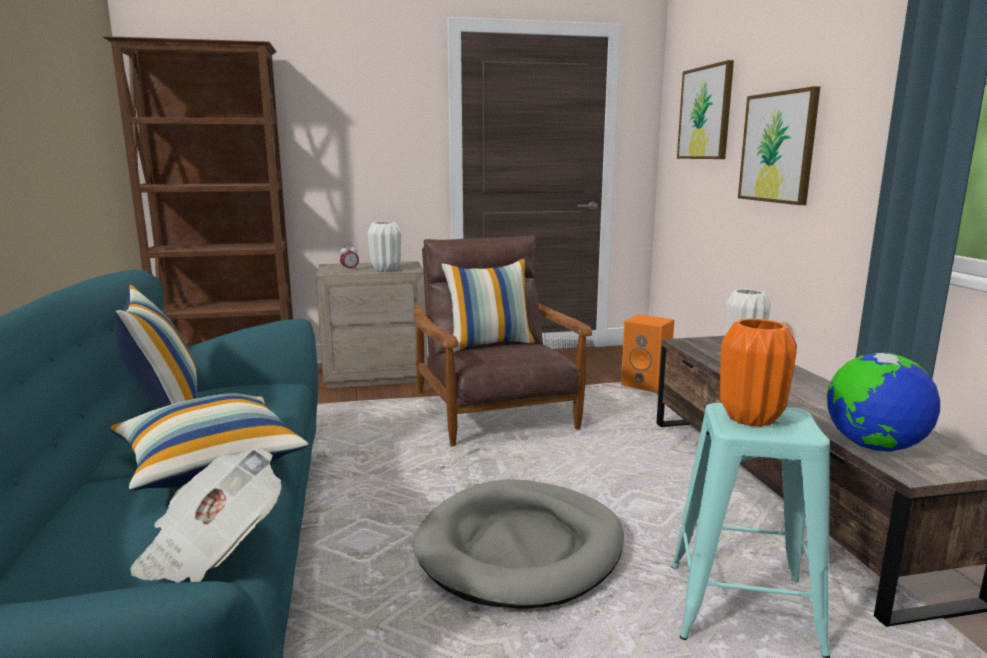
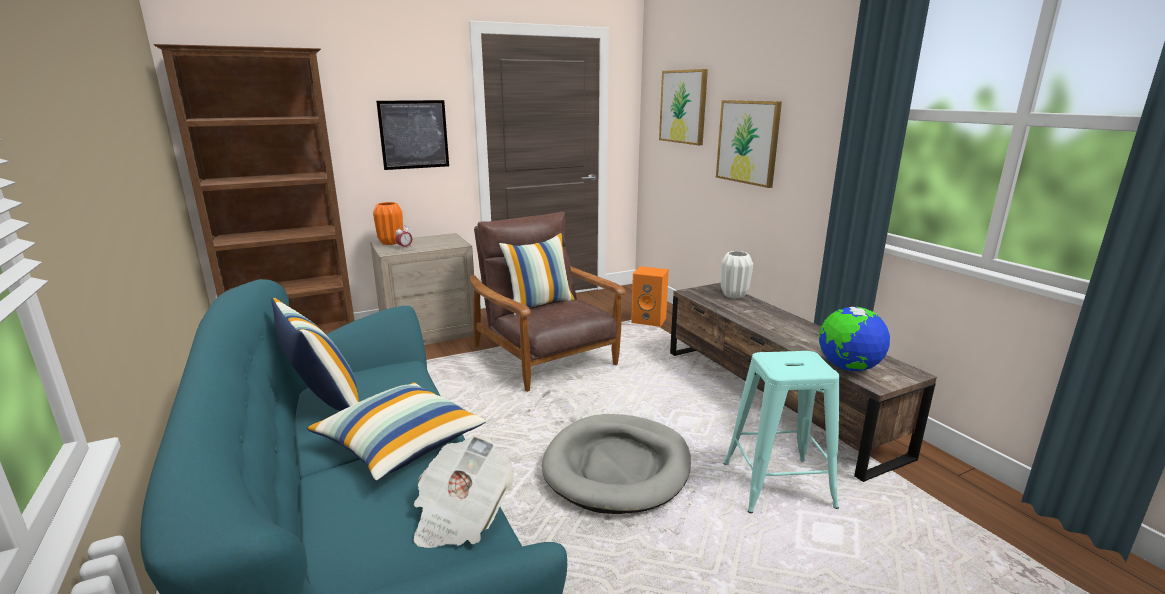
camera: 15 degrees left, 5 degrees up
(377, 145) = (414, 134): none -> picture
(386, 270) = (437, 245): white vase -> none
(751, 418) = (786, 362): orange vase -> orange vase (391, 242)

